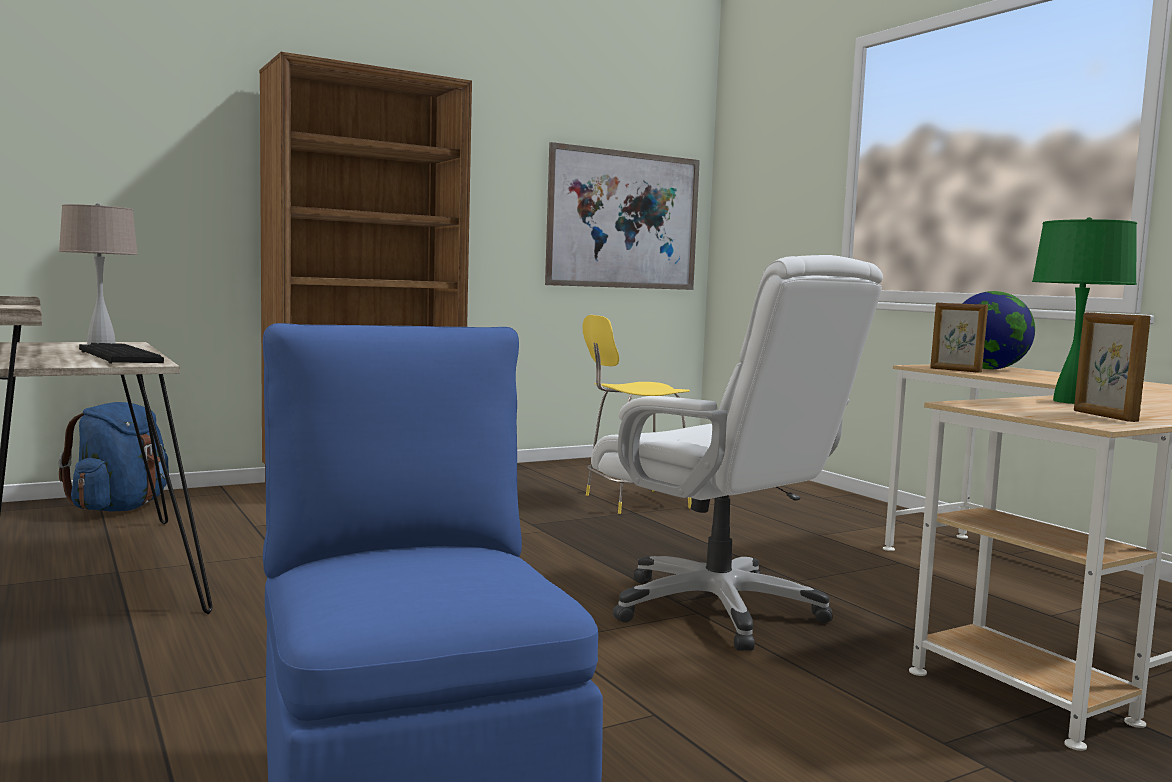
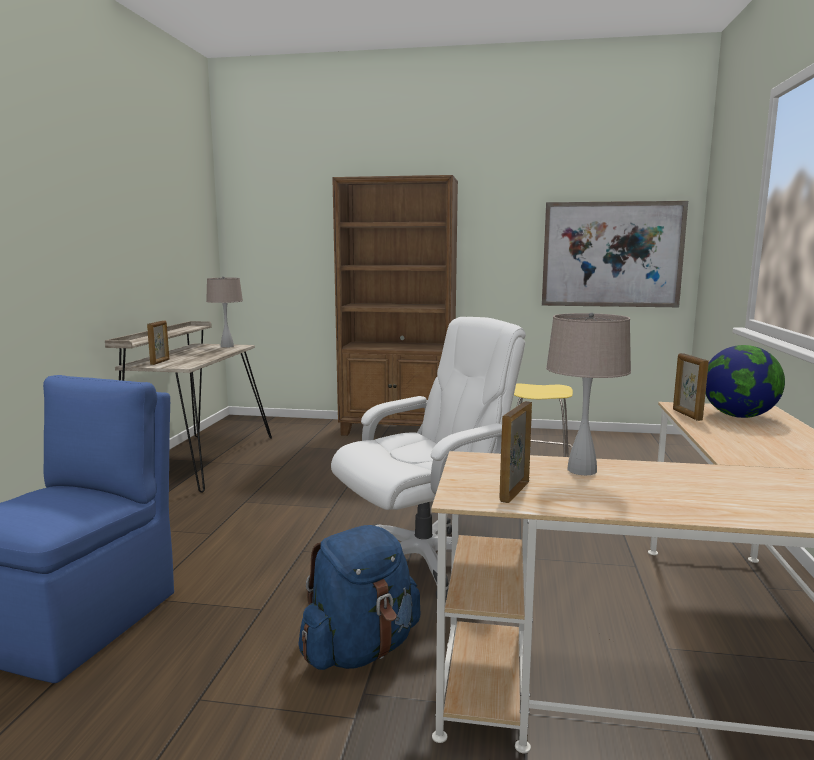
camera: 40 degrees right, 5 degrees up
(64, 361) = (160, 362): none -> picture frame
(116, 357) = (191, 359): keyboard -> none
(120, 508) = (270, 426): blue backpack -> blue backpack (361, 649)
(718, 609) = (424, 561): white office chair -> white office chair turned 120 degrees counterclockwise
(1072, 402) = (582, 470): green table lamp -> beige table lamp

